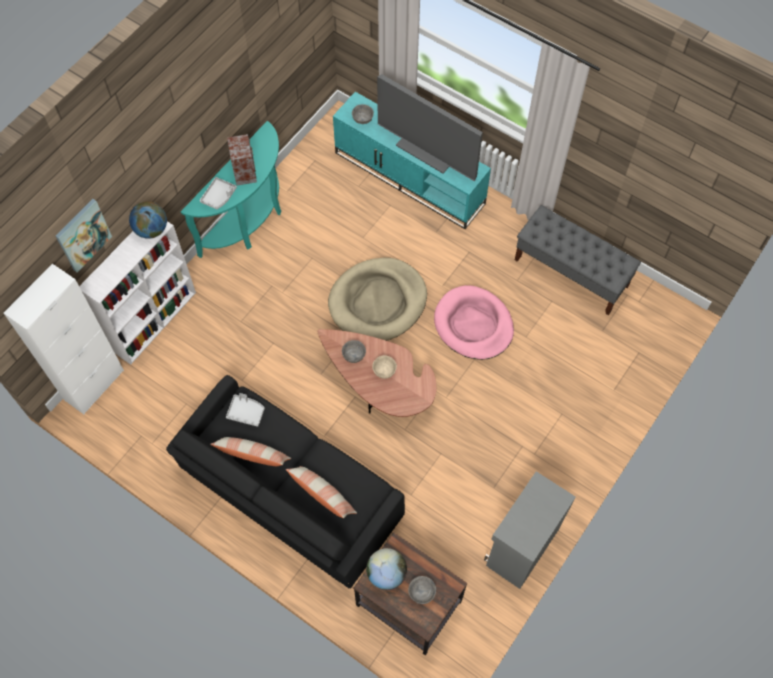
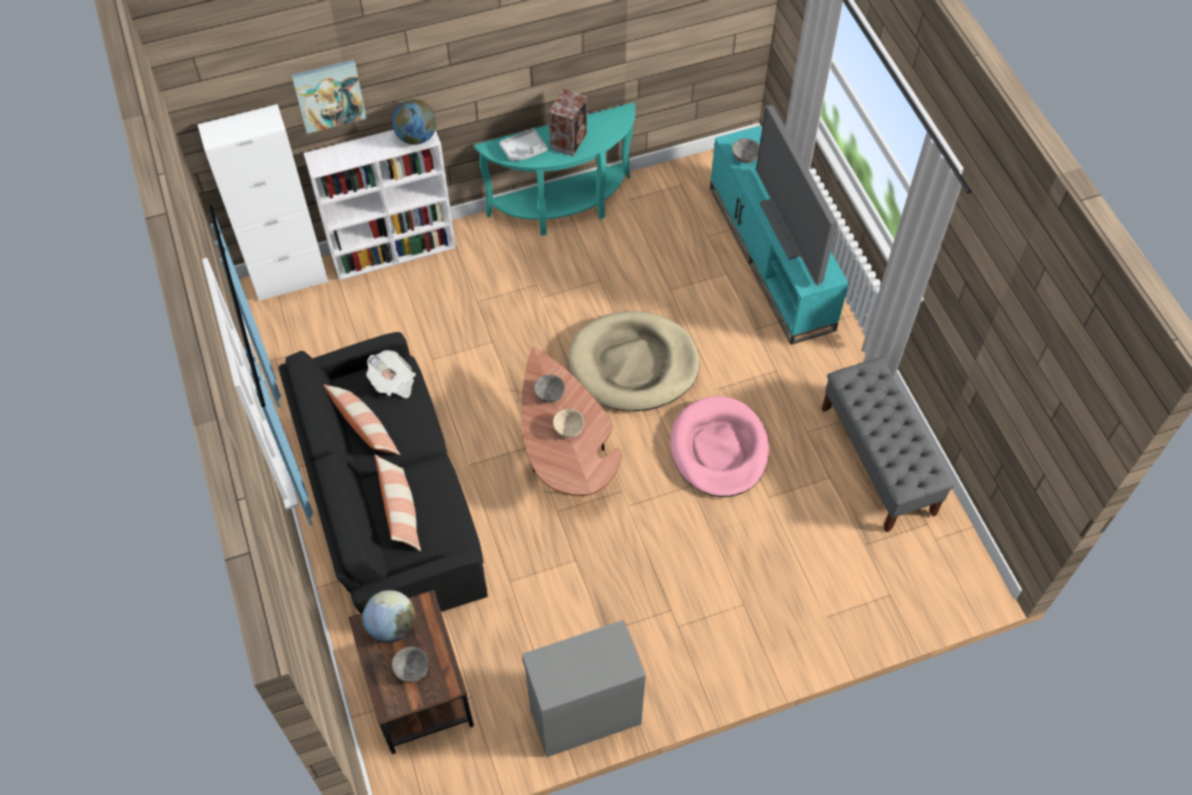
camera: 35 degrees right, 5 degrees down
(246, 412) = (393, 382): grey tray -> newspaper

